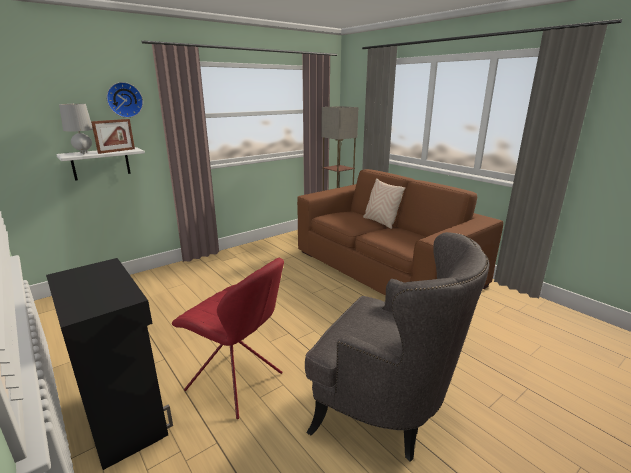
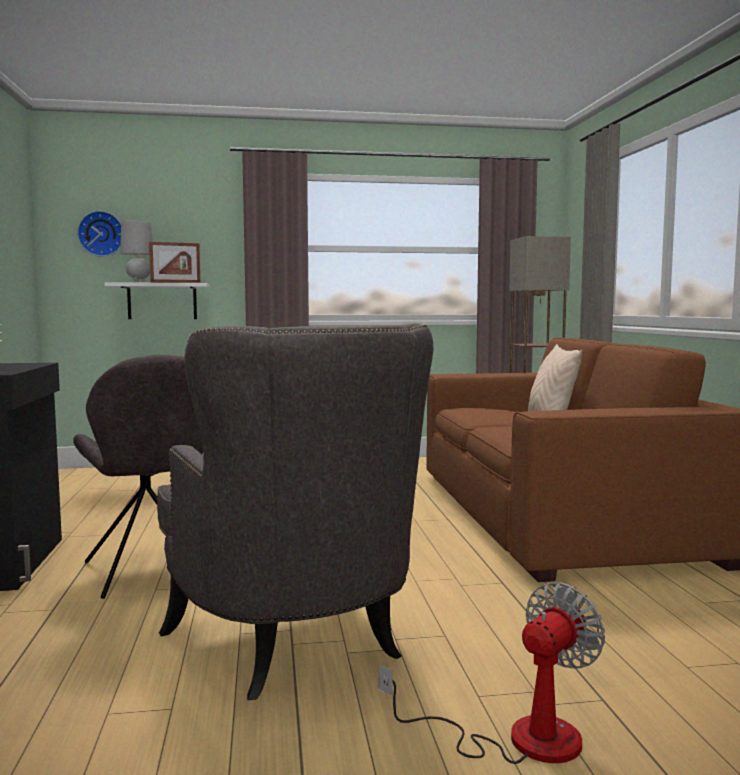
camera: 30 degrees right, 15 degrees down
(124, 100) = (203, 222): wall clock -> wall clock (101, 234)
(237, 383) = (149, 572): red chair -> grey chair
(528, 427) = (518, 739): none -> fan

